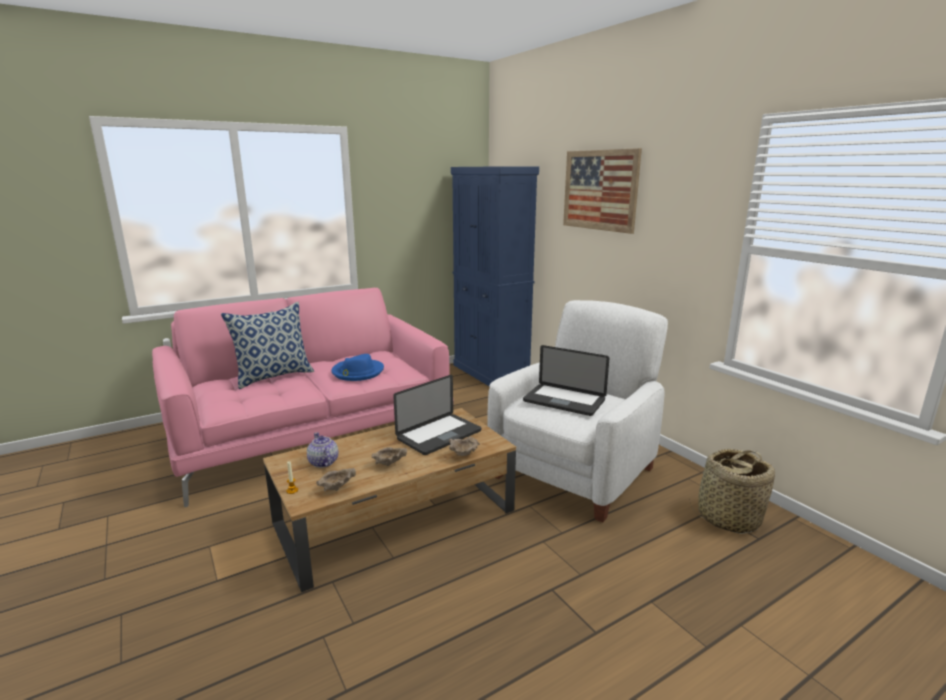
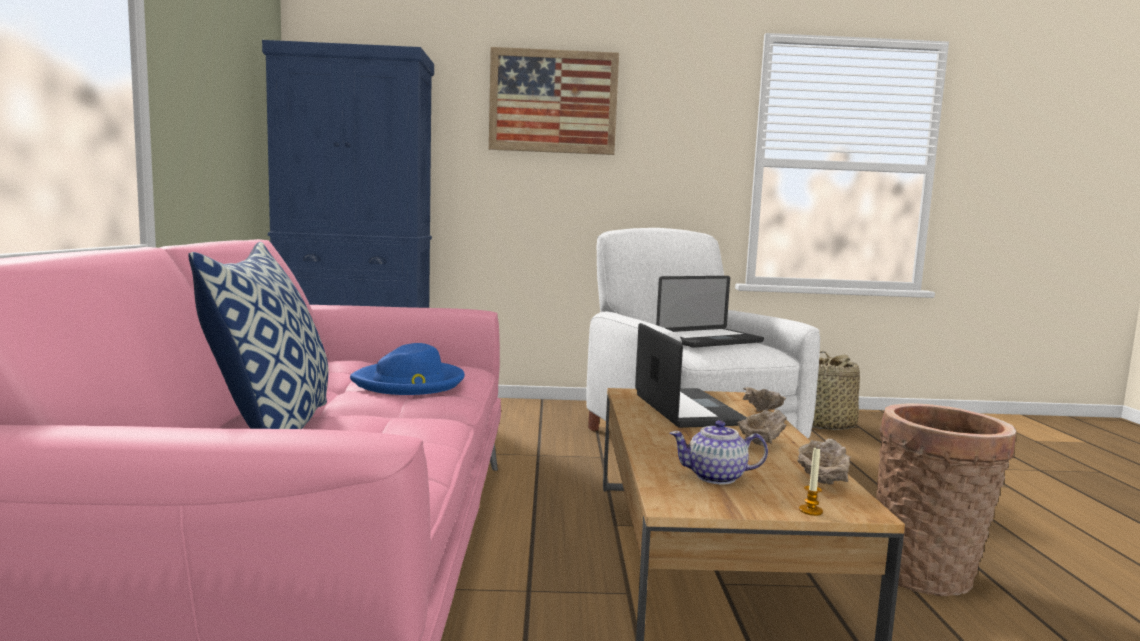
camera: 60 degrees left, 10 degrees down
(447, 600) = (928, 573): none -> basket

